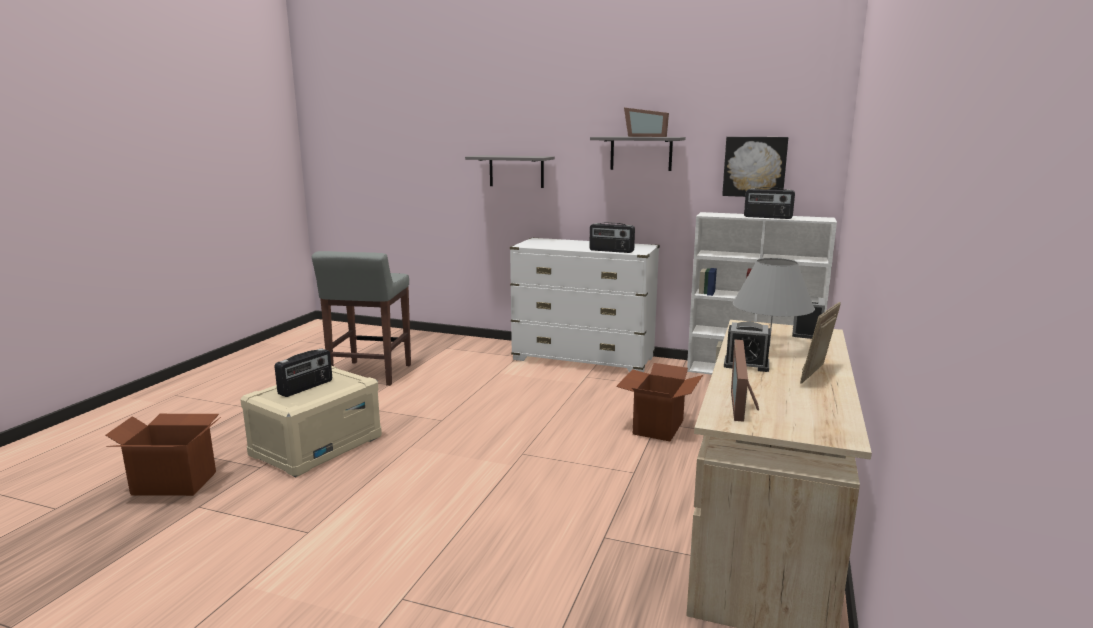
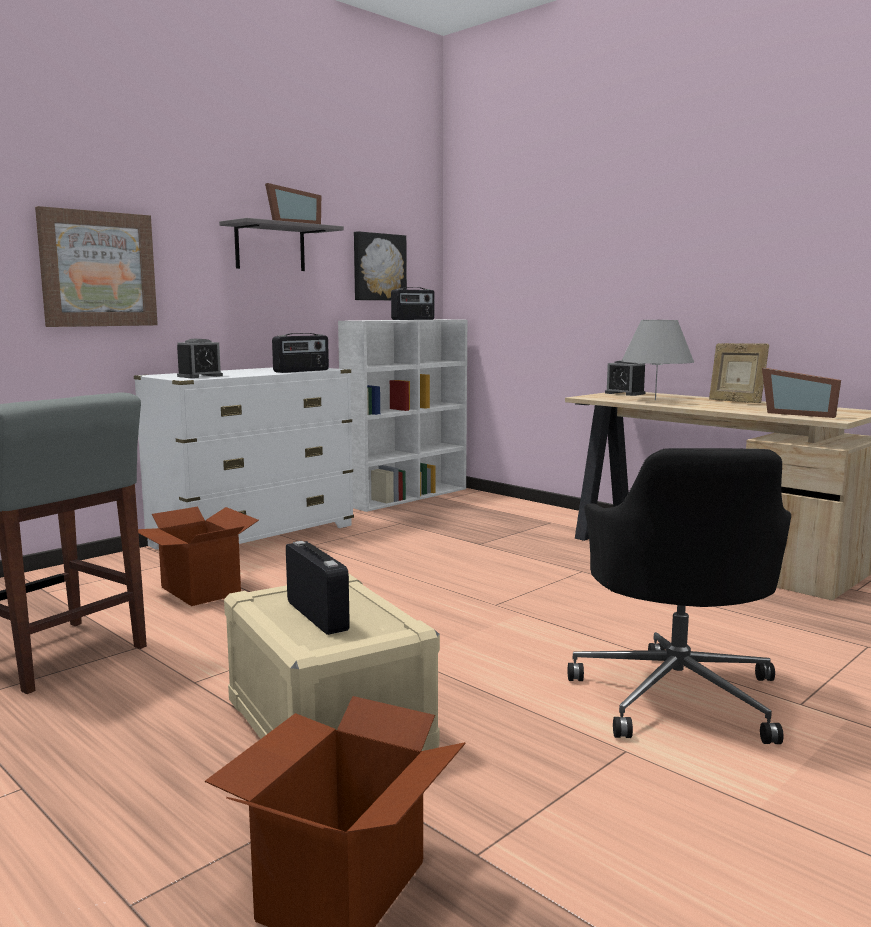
camera: 65 degrees left, 5 degrees down
(395, 542) = (677, 695): none -> black office chair
(516, 171) = (98, 269): grey shelf -> picture
(657, 427) = (489, 546): cardboard box -> cardboard box (199, 591)
(746, 364) = (701, 406): alarm clock -> alarm clock (200, 376)

